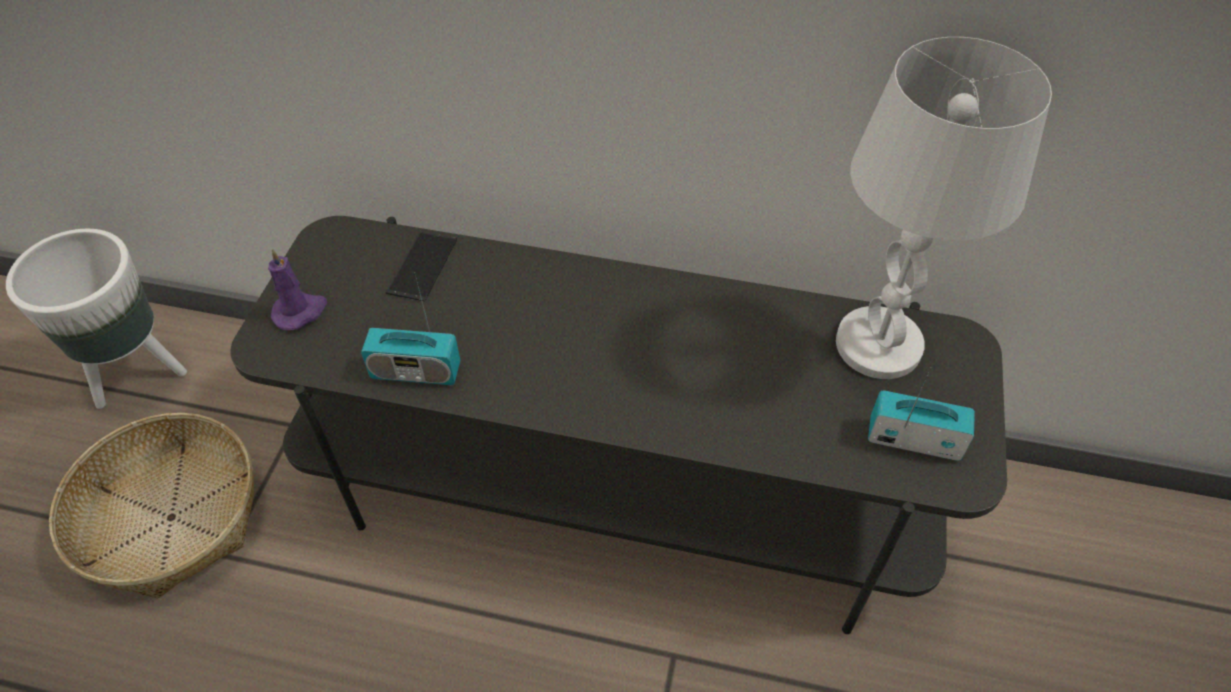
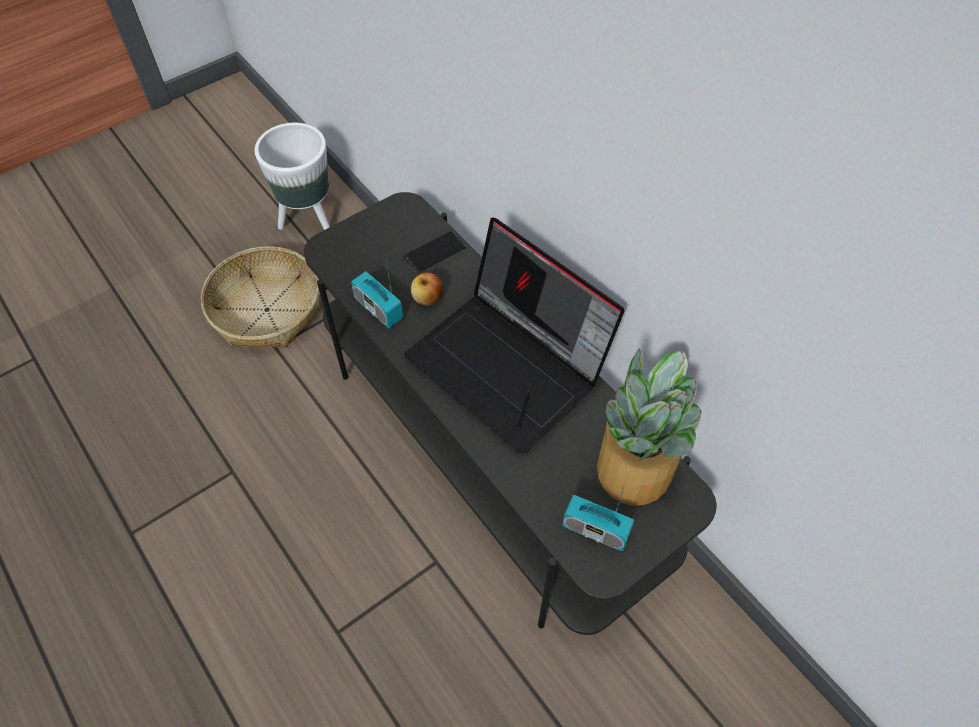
camera: 40 degrees right, 5 degrees up
(300, 311) = (355, 240): purple candle -> none
(467, 321) = (427, 298): none -> apple
(643, 332) = (510, 366): none -> laptop
(879, 345) = (636, 466): white table lamp -> potted plant
(913, 439) = (595, 530): radio -> radio turned 150 degrees clockwise

